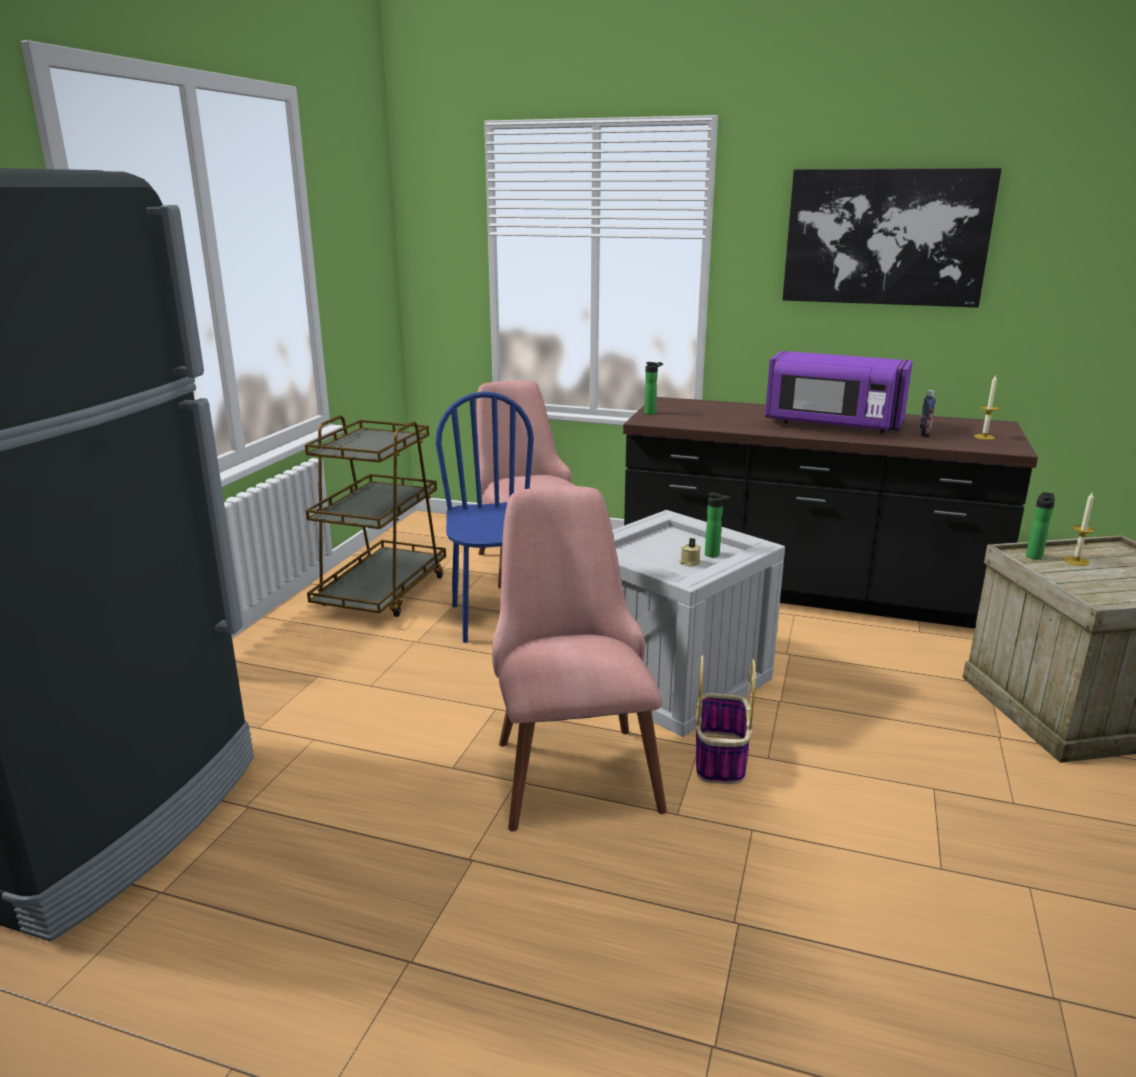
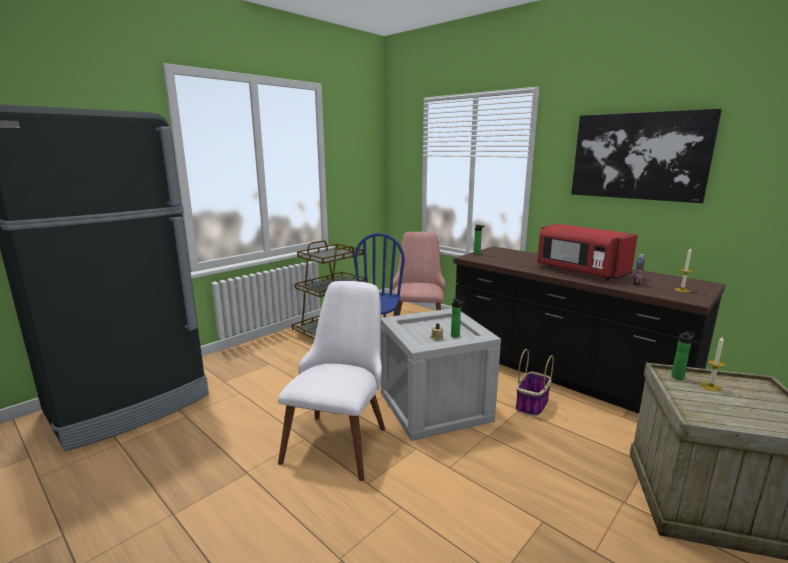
camera: 25 degrees right, 5 degrees down
(570, 760) = (341, 436): pink chair -> white chair
(720, 759) = (420, 460): basket -> basket (532, 405)
(832, 425) = (580, 271): purple microwave -> red microwave

